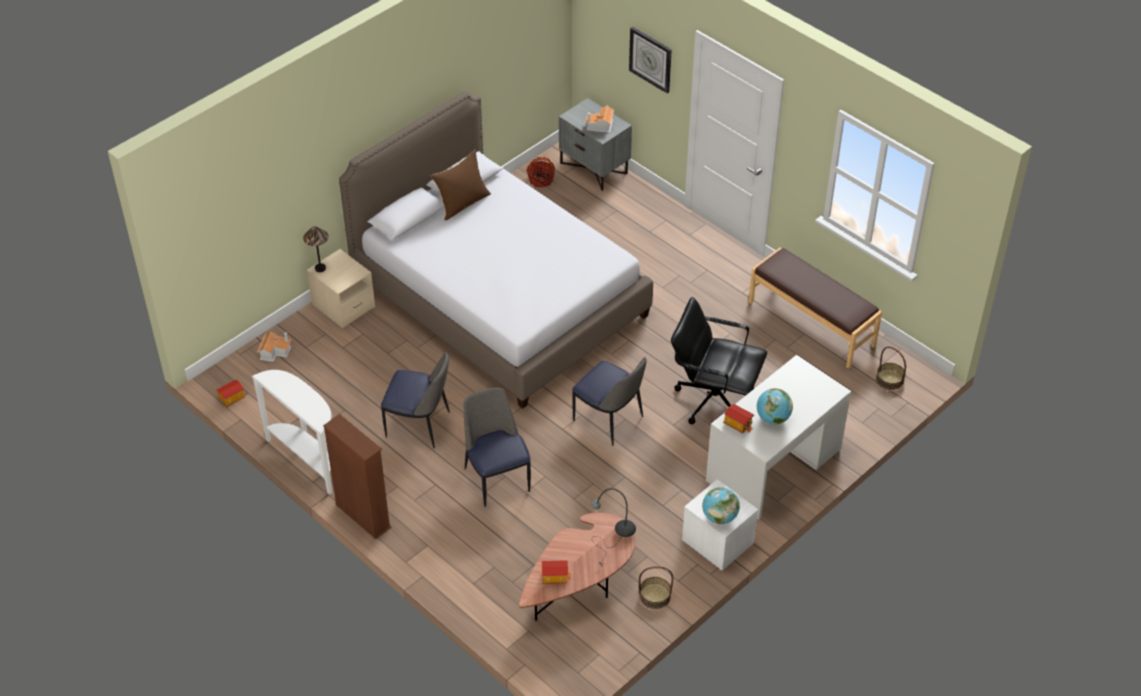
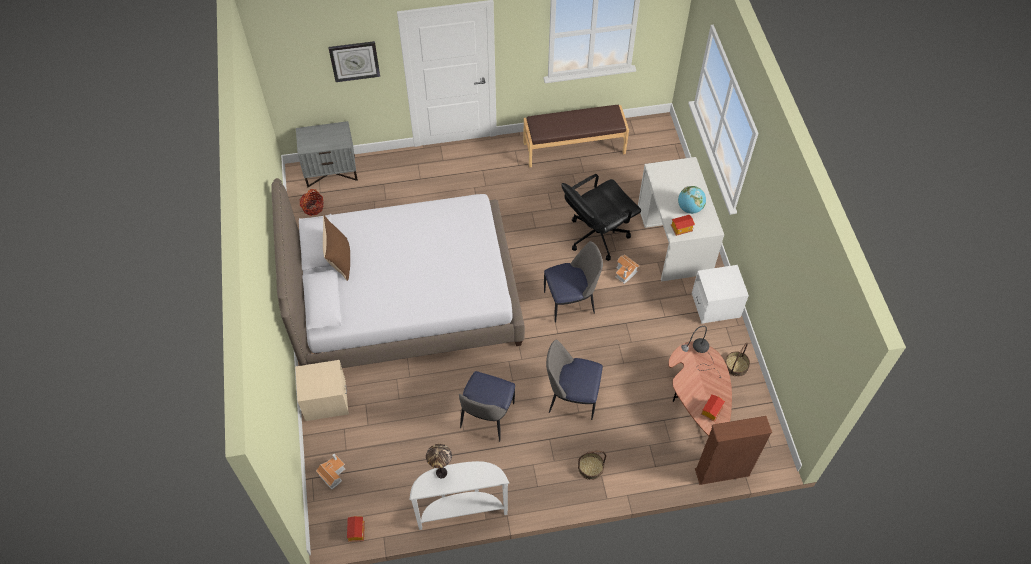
camera: 55 degrees left, 10 degrees up
(320, 268) = (304, 391): table lamp -> table lamp (441, 473)
(363, 516) = (544, 503): brown bookcase -> brown bookcase (722, 472)
(420, 425) = (486, 417): chair -> chair turned 150 degrees clockwise
(600, 126) = (331, 138): toy house -> toy house (625, 273)
(719, 517) = (730, 288): globe -> none
(890, 379) = (650, 140): basket -> basket (590, 467)

